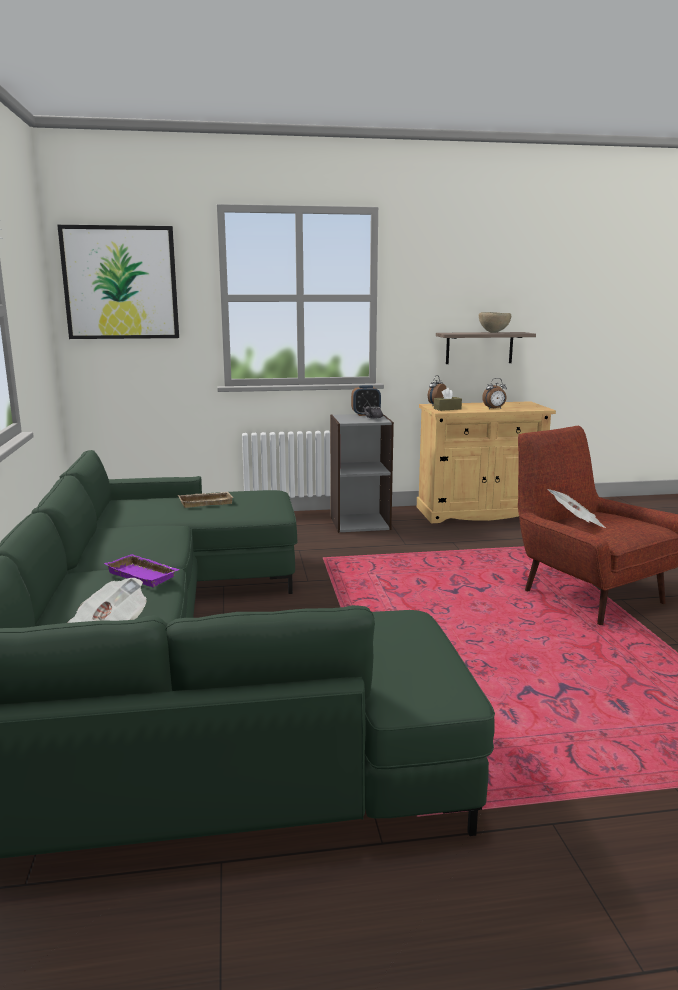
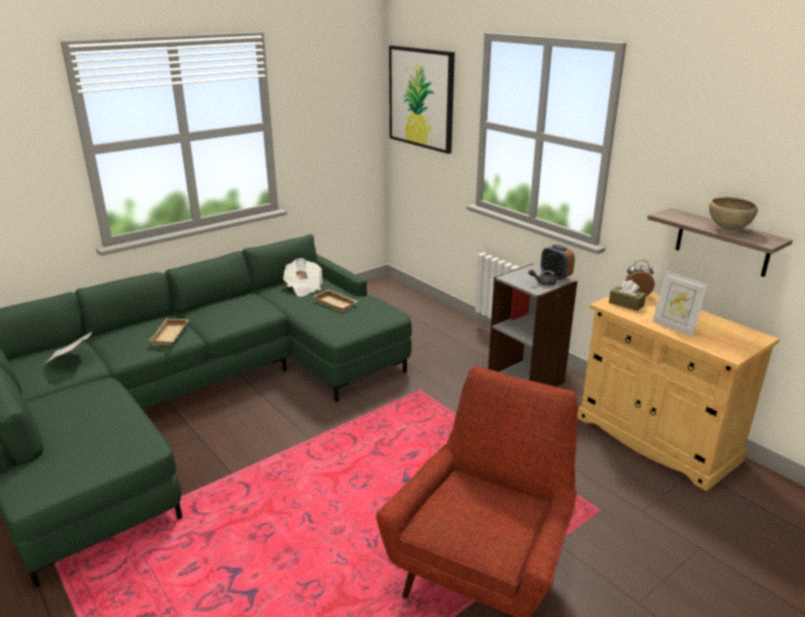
camera: 60 degrees right, 10 degrees up
(144, 575) = (171, 335): purple tray -> beige tray
(494, 409) = (674, 327): alarm clock -> picture frame
(575, 523) = (460, 489): newspaper -> newspaper (303, 287)

